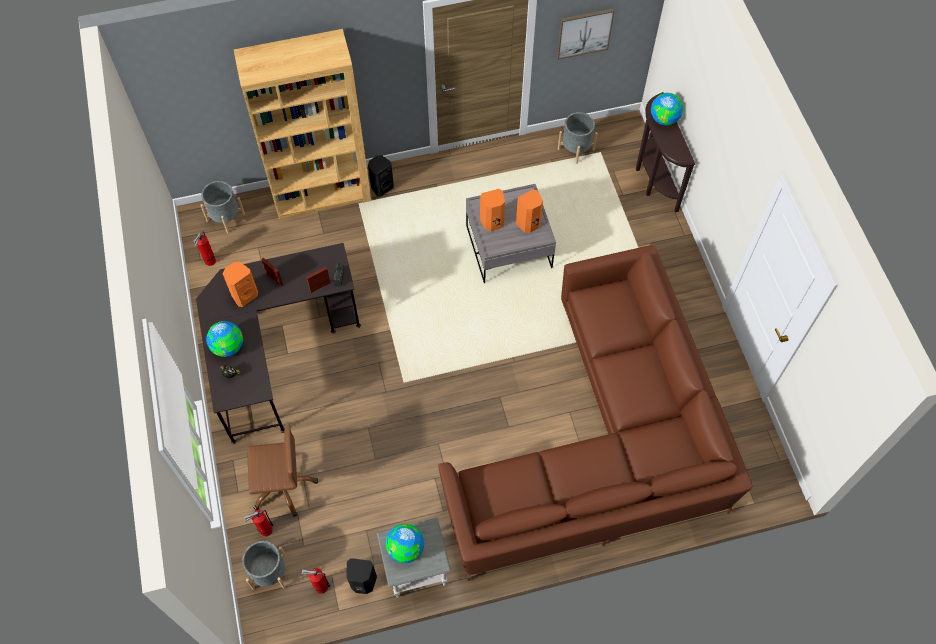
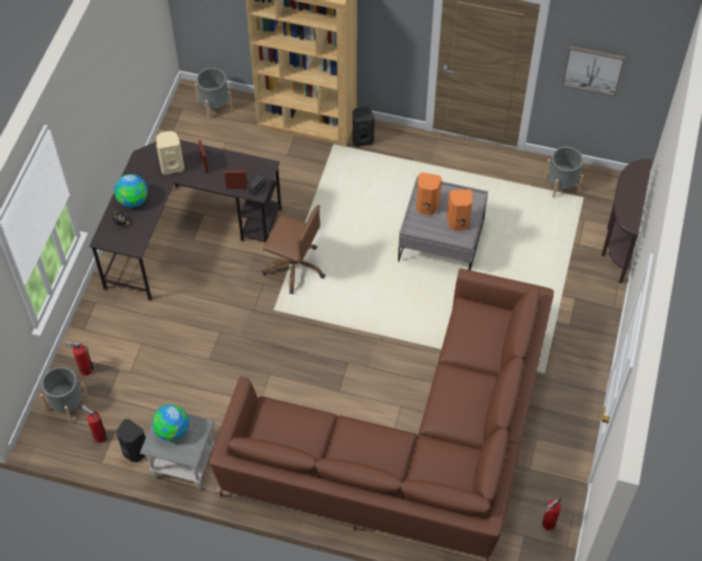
camera: 30 degrees right, 5 degrees down
(209, 262) = (178, 136): fire extinguisher -> fire extinguisher (547, 525)
(244, 295) = (172, 166): orange speaker -> beige speaker
(283, 485) = (121, 342): brown office chair -> brown office chair (295, 267)
(664, 119) = (636, 183): globe -> none

